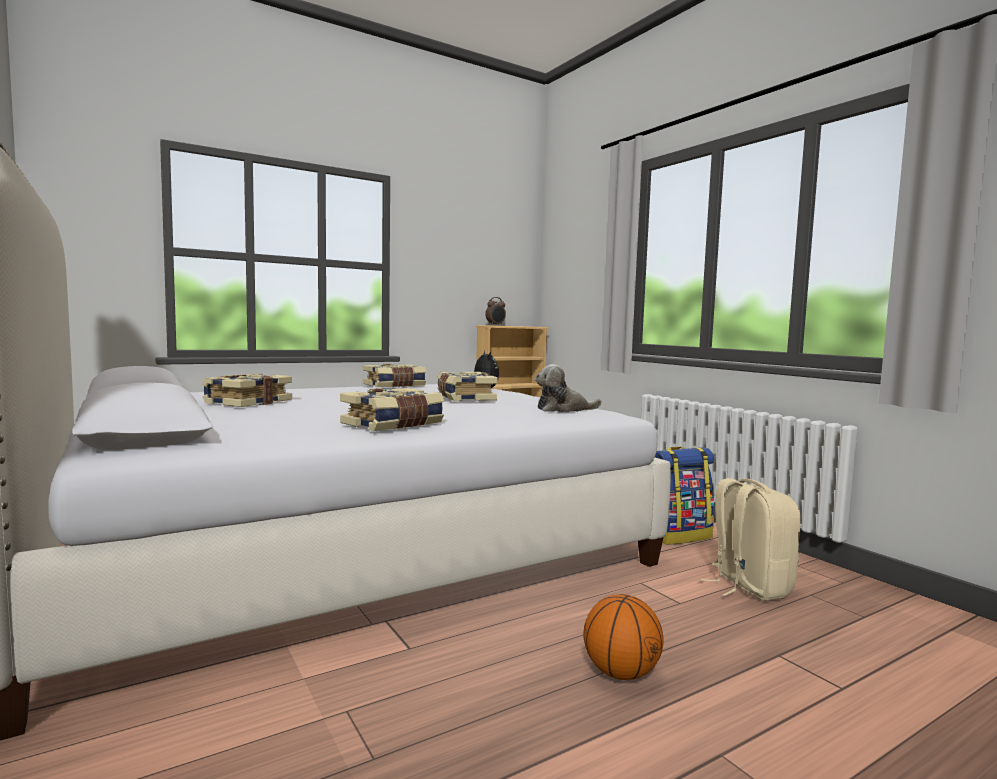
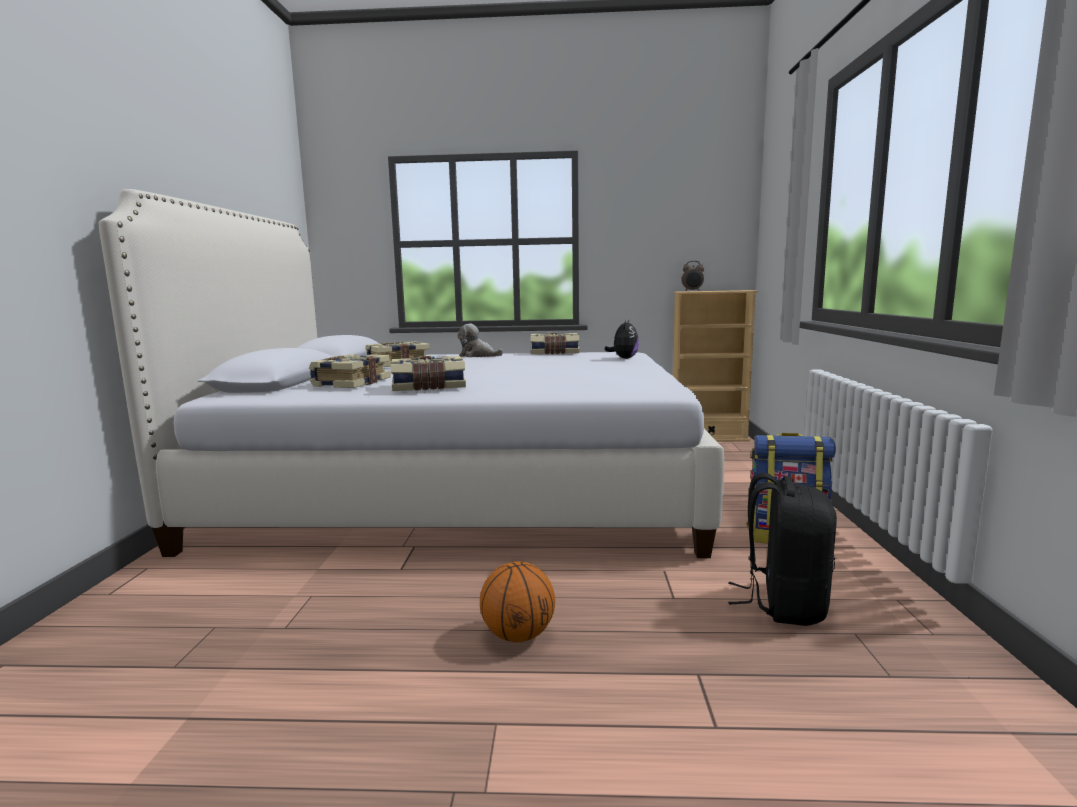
camera: 35 degrees right, 5 degrees up
(464, 398) = (563, 366): book -> book (350, 383)
(563, 409) = (619, 382): plush toy -> plush toy (478, 356)
(748, 586) = (783, 603): beige backpack -> black backpack

